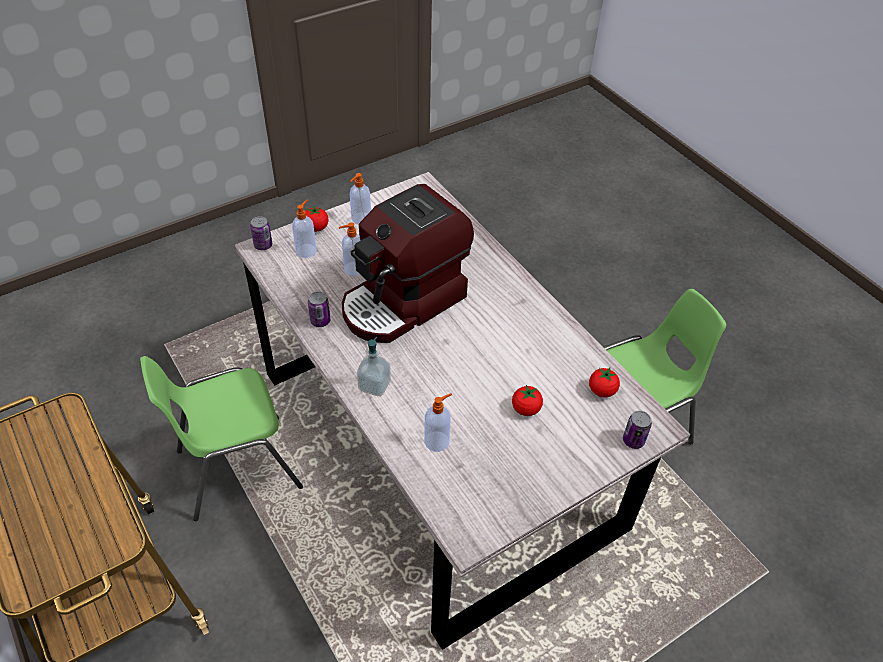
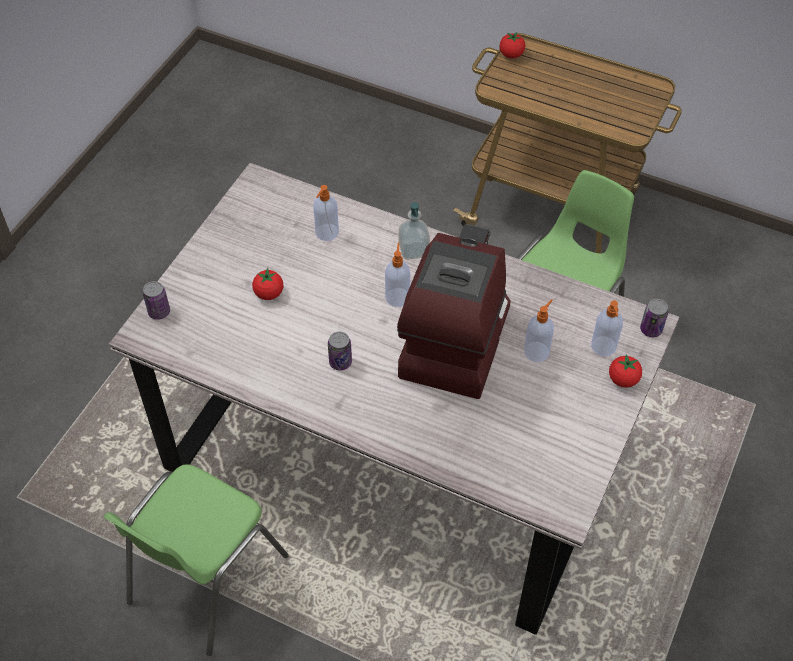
camera: 150 degrees right, 5 degrees up
(320, 321) = (513, 281): can -> can (340, 362)
(360, 219) = (590, 418): soap dispenser -> soap dispenser (397, 296)
(602, 391) = (207, 344): tomato -> tomato (511, 55)

